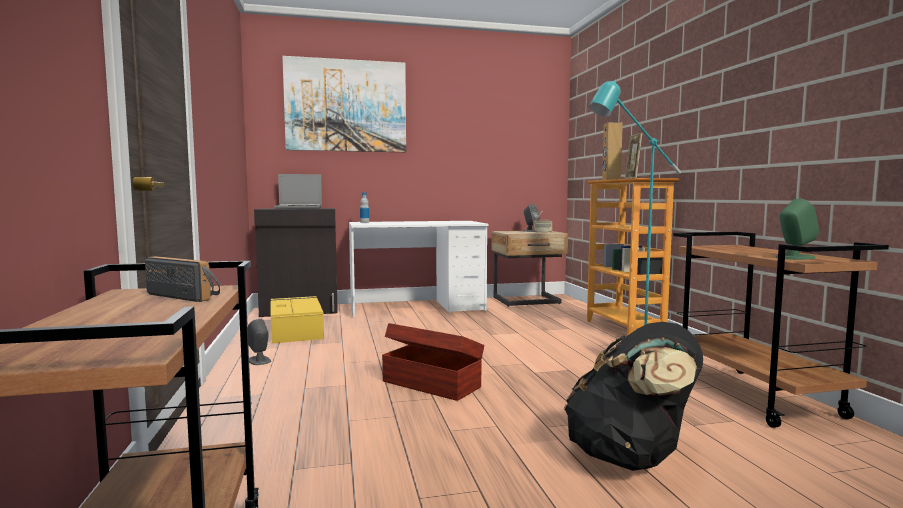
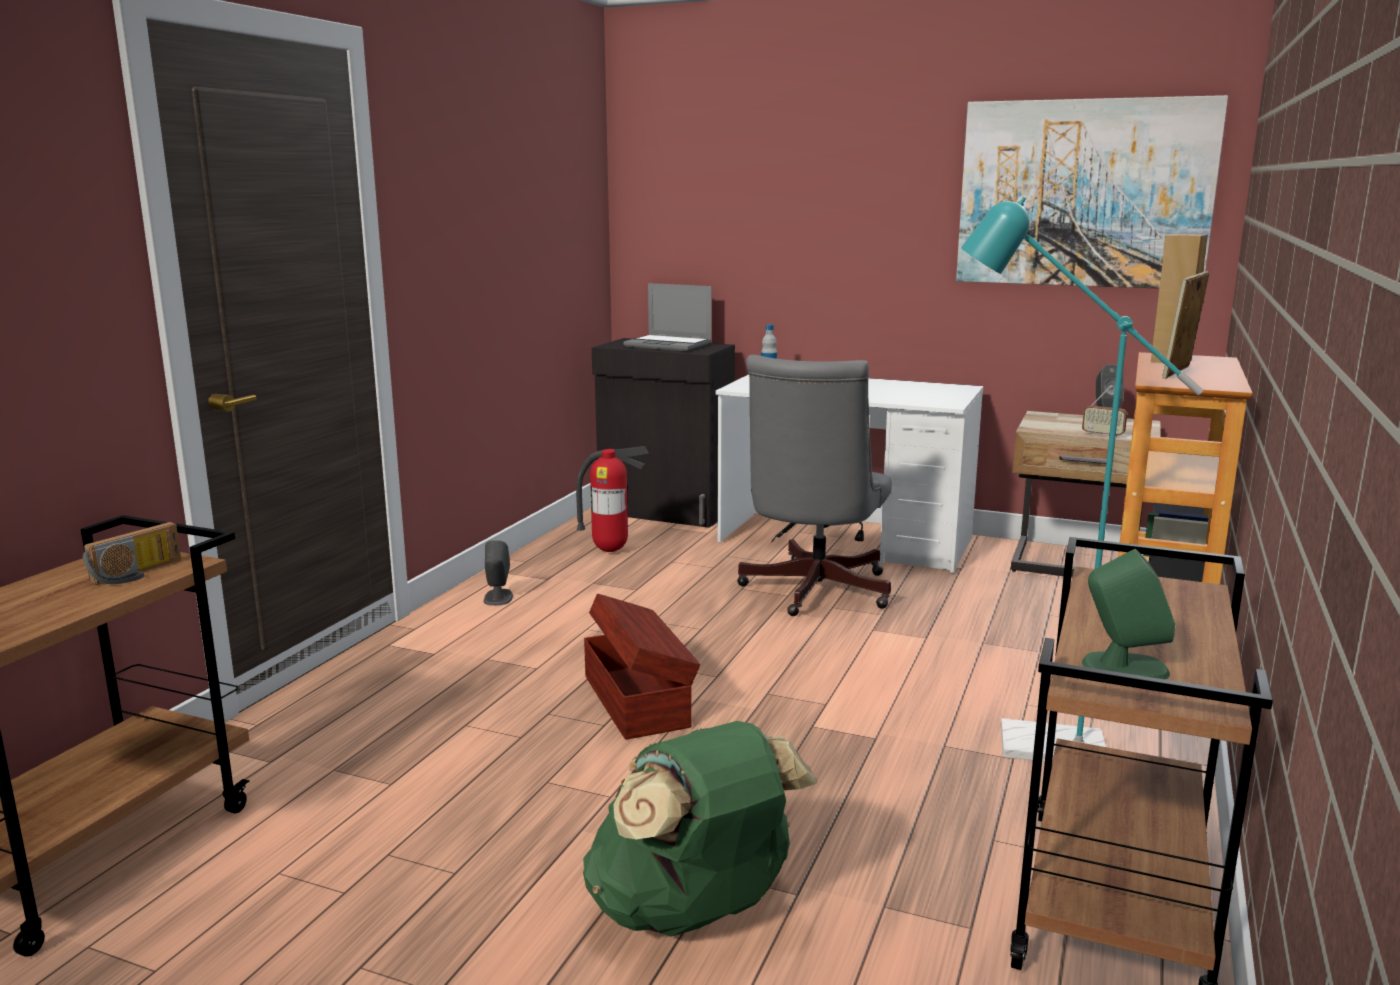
camera: 35 degrees right, 10 degrees up
(187, 296) = (138, 574): radio -> radio turned 60 degrees clockwise
(296, 330) = (611, 550): yellow storage box -> fire extinguisher
(346, 106) = (763, 160): picture -> picture (1083, 194)
(437, 327) = (812, 592): none -> grey office chair
(631, 457) = (694, 912): black backpack -> green backpack

